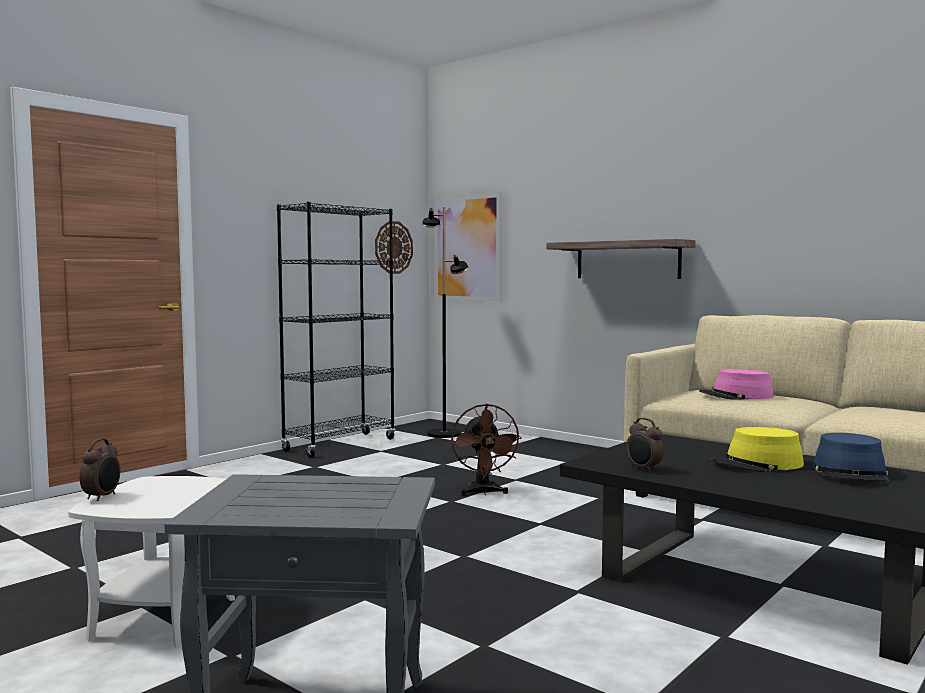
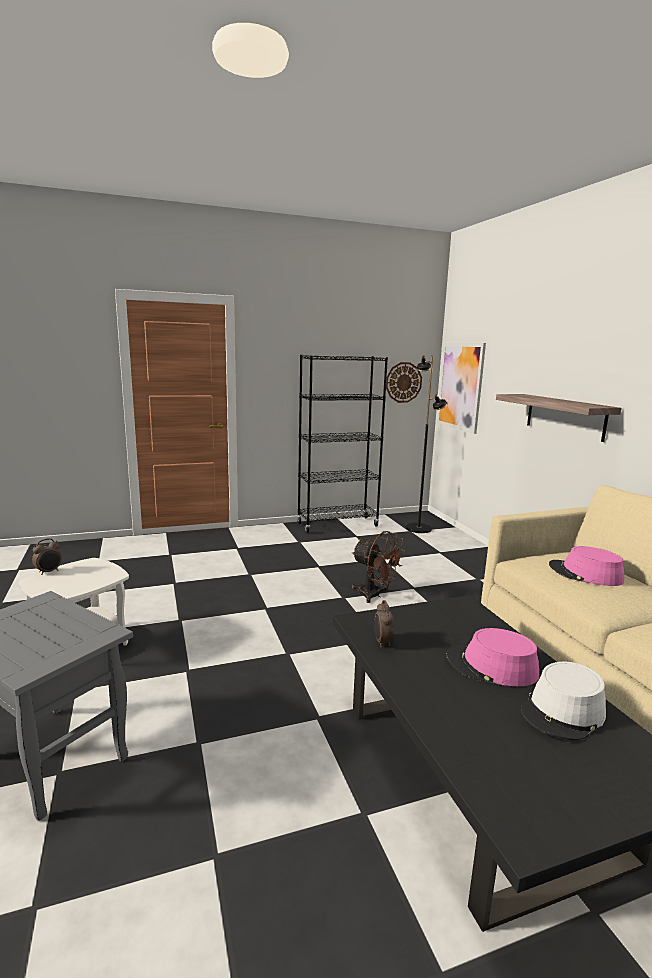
camera: 30 degrees right, 10 degrees up
(483, 493) = (374, 595): brown fan -> brown fan turned 75 degrees counterclockwise
(757, 464) = (491, 667): yellow hat -> pink hat
(850, 473) = (563, 712): blue hat -> white hat

